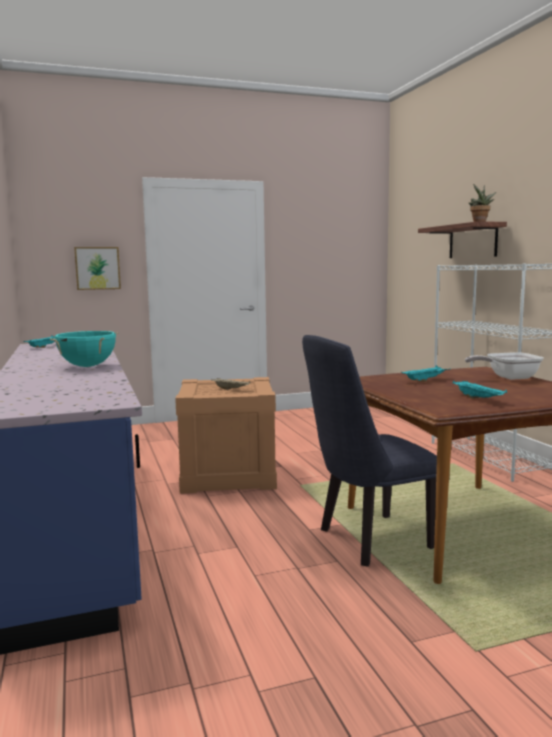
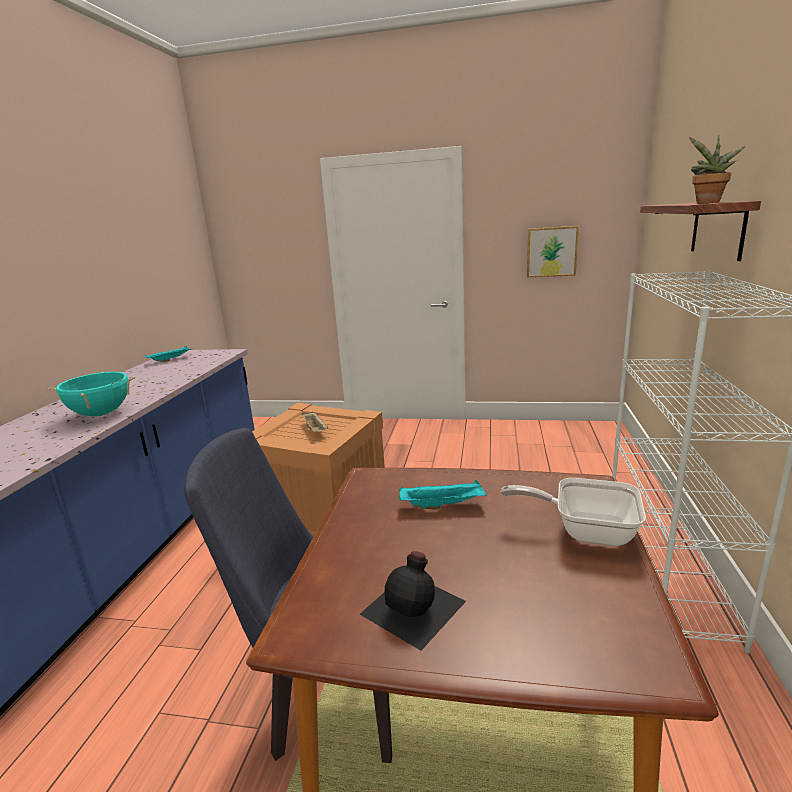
camera: 30 degrees right, 10 degrees up
(97, 268) = (282, 262): picture -> picture (551, 251)
(479, 399) = (415, 607): turquoise tray -> black bottle

